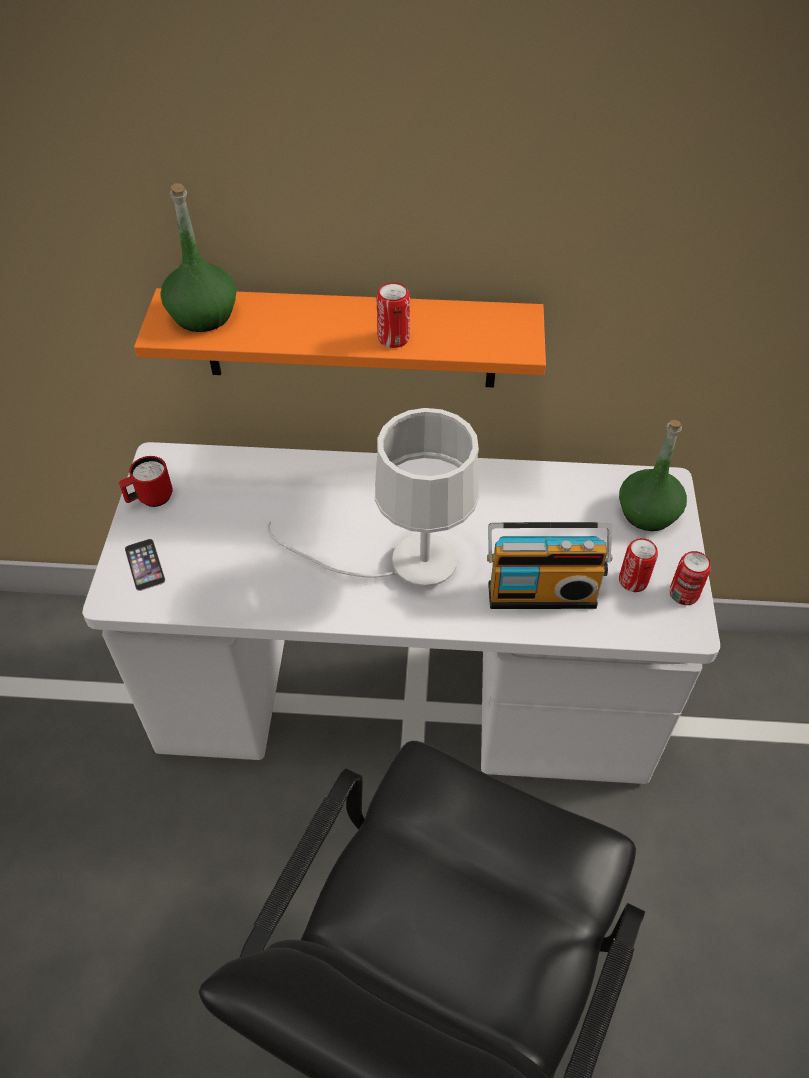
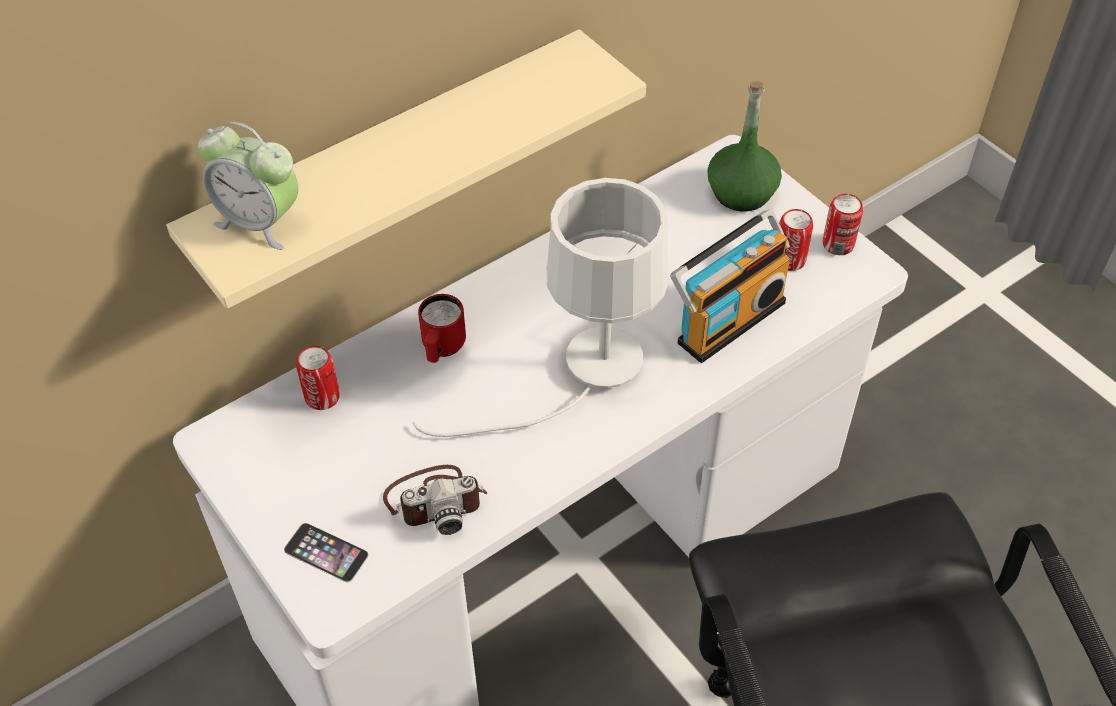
camera: 40 degrees left, 0 degrees up
(150, 499) = (254, 486): red mug -> red mug (442, 349)
(203, 315) = (260, 222): green bottle -> alarm clock
(234, 578) = (435, 500): none -> camera
(350, 339) = (393, 169): orange shelf -> beige shelf
(393, 338) = (484, 136): can -> can (322, 397)

